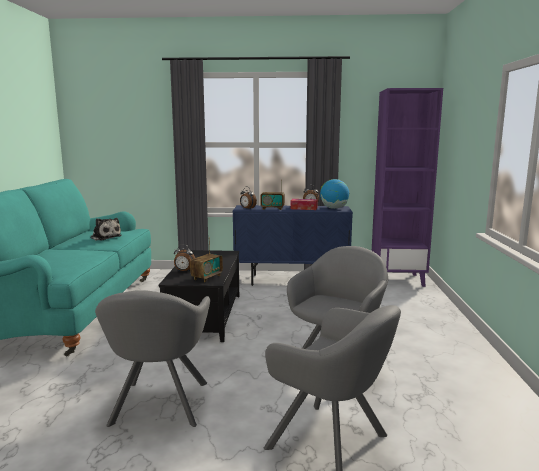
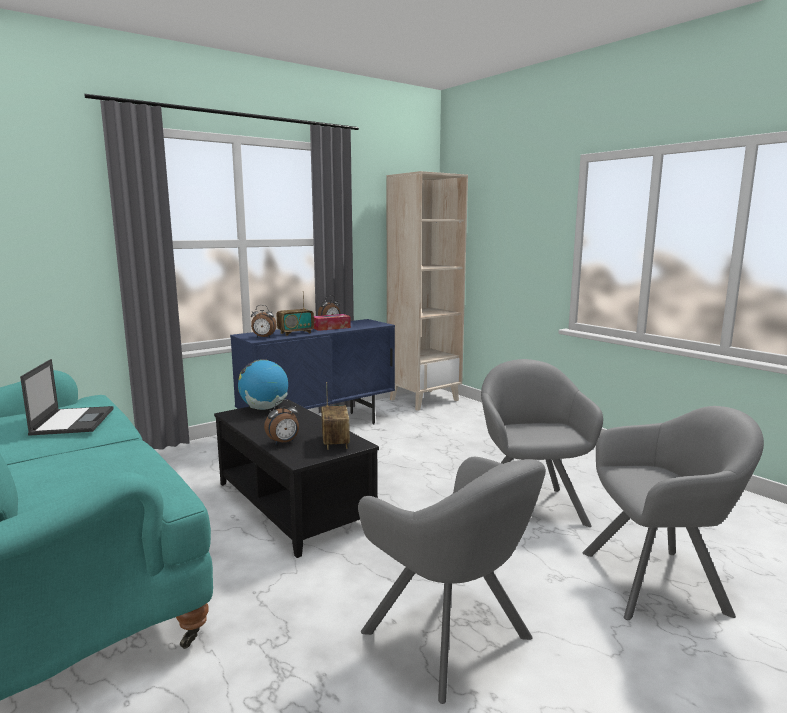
camera: 40 degrees left, 0 degrees up
(105, 237) = (73, 421): plush toy -> laptop
(334, 208) = (363, 323): globe -> globe (264, 408)
(397, 280) = (424, 400): purple bookcase -> beige bookcase

